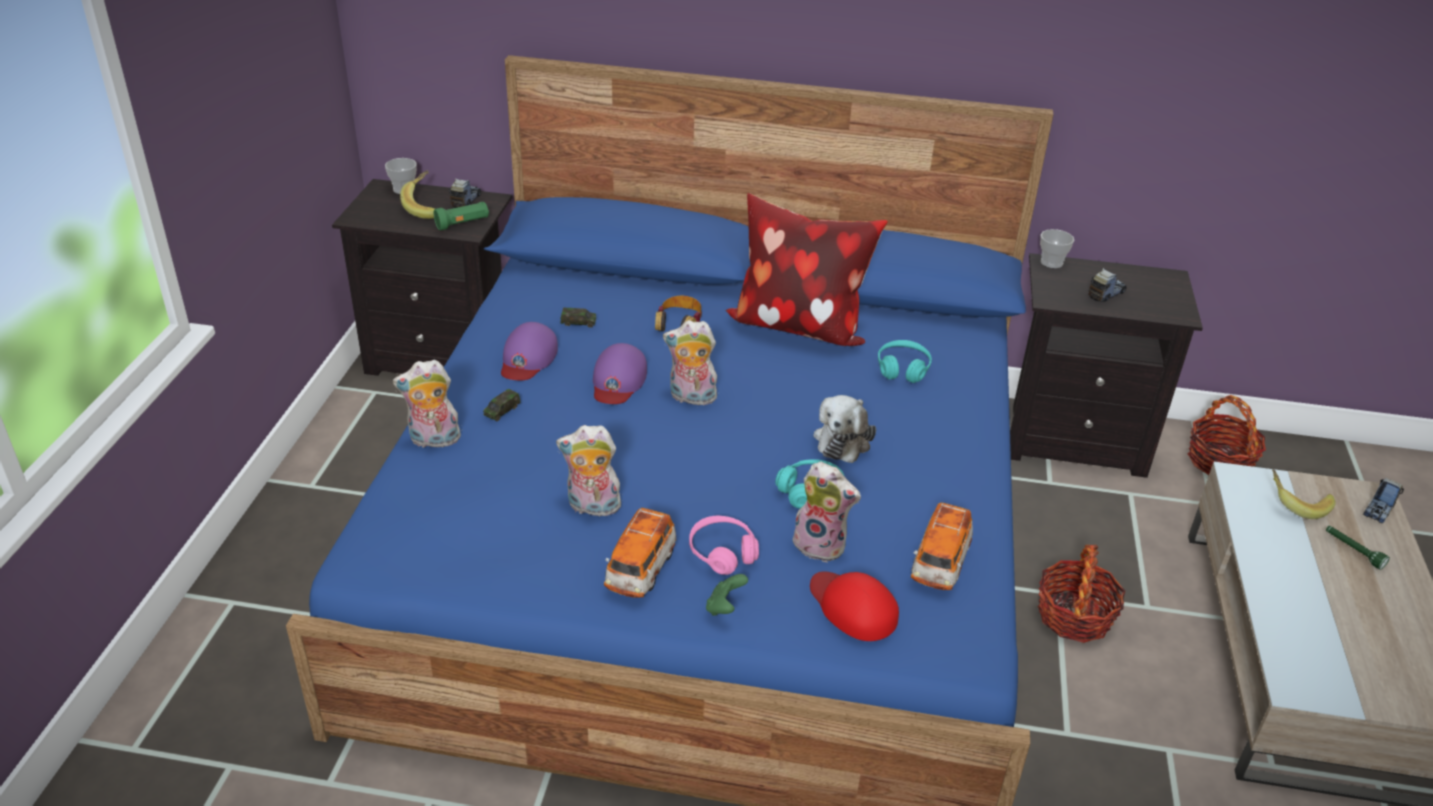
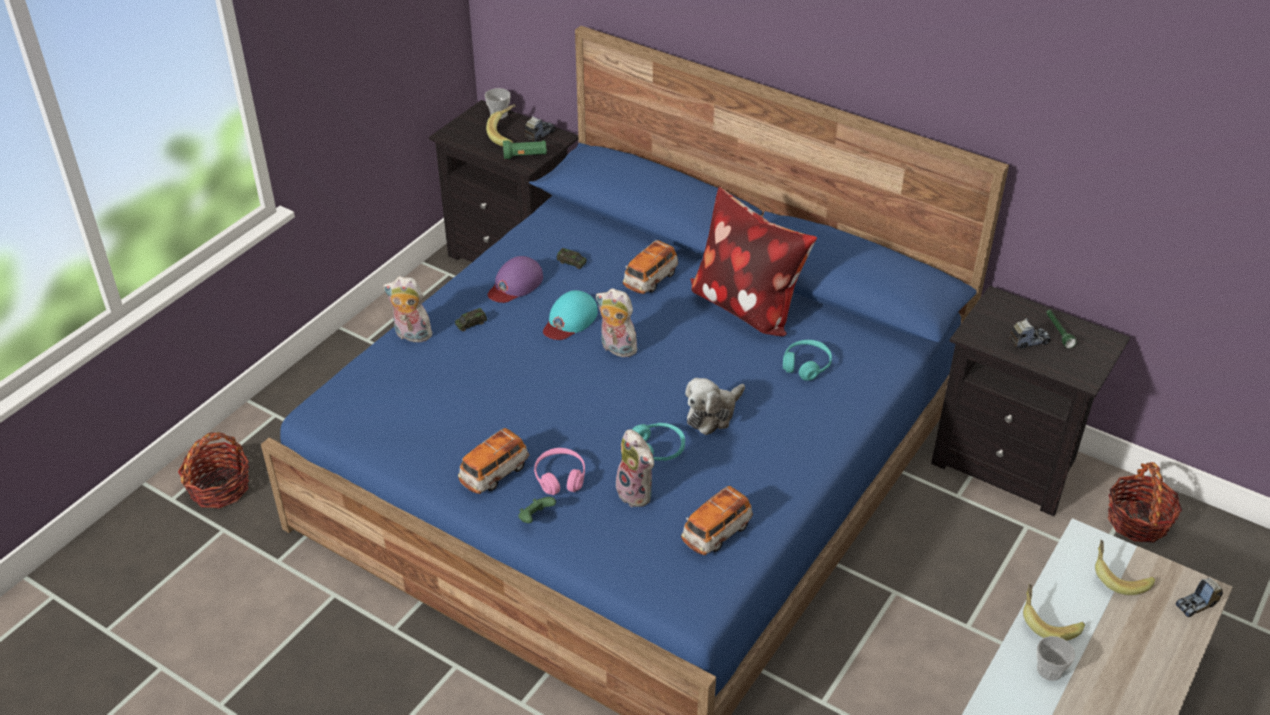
camera: 25 degrees right, 5 degrees up
(592, 507) = (489, 417): plush toy -> none
(618, 380) = (570, 320): purple cap -> turquoise cap
(679, 322) = (650, 280): headphones -> toy car
(852, 607) = (625, 546): red cap -> none
(1051, 262) = (1002, 299): cup -> cup (1049, 670)
(1074, 616) = (895, 614): basket -> basket (219, 487)
(1271, 566) = (1048, 622): none -> banana
(1353, 551) = (1137, 632): green flashlight -> green flashlight (1058, 332)

